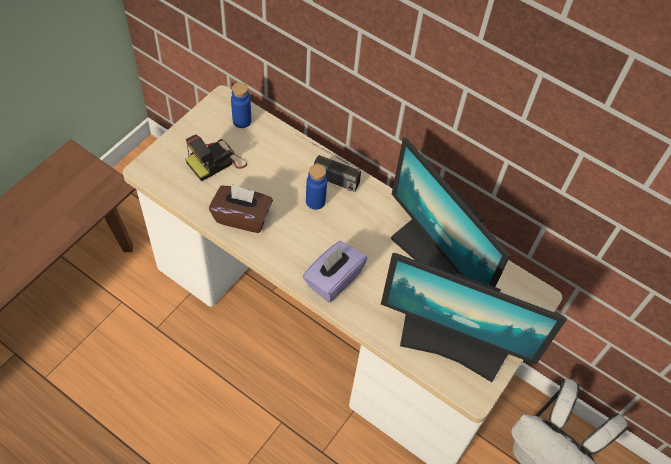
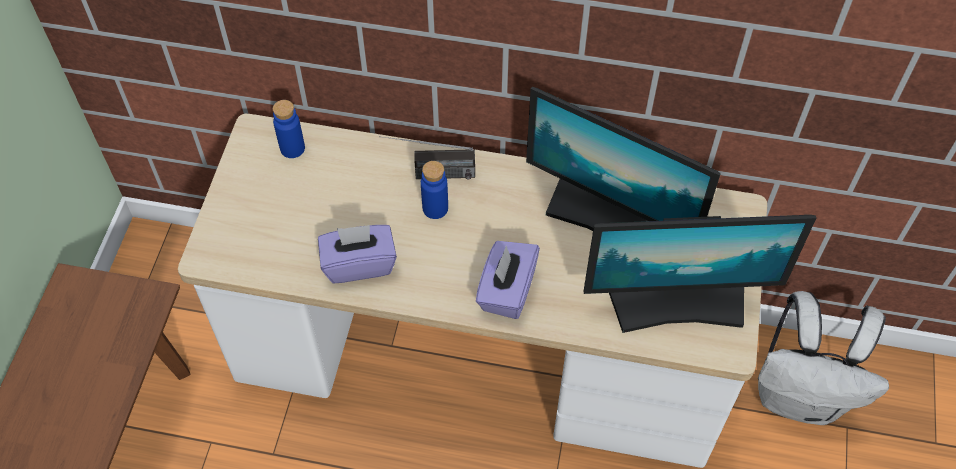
camera: 20 degrees left, 0 degrees up
(216, 161) = (289, 210): camera -> none
(242, 217) = (359, 264): brown tissue box -> purple tissue box

